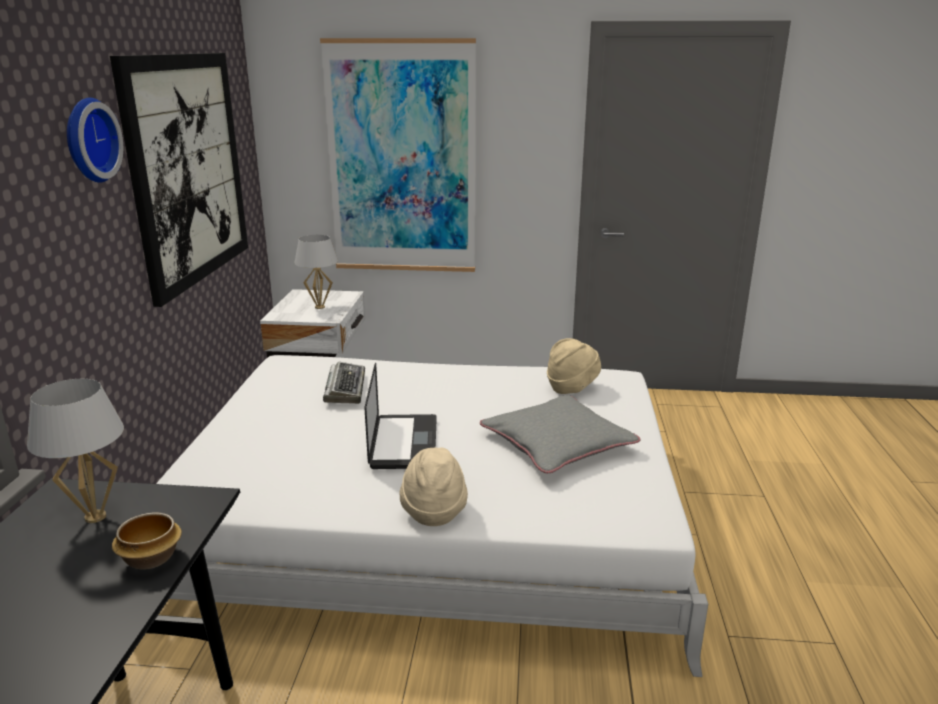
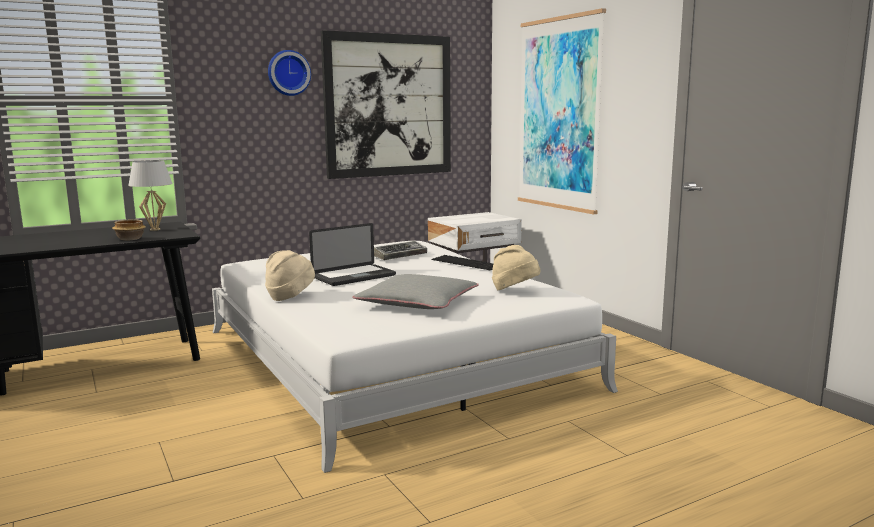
camera: 55 degrees right, 10 degrees down
(320, 307) = (472, 219): white table lamp -> none
(434, 370) = (466, 263): none -> keyboard

